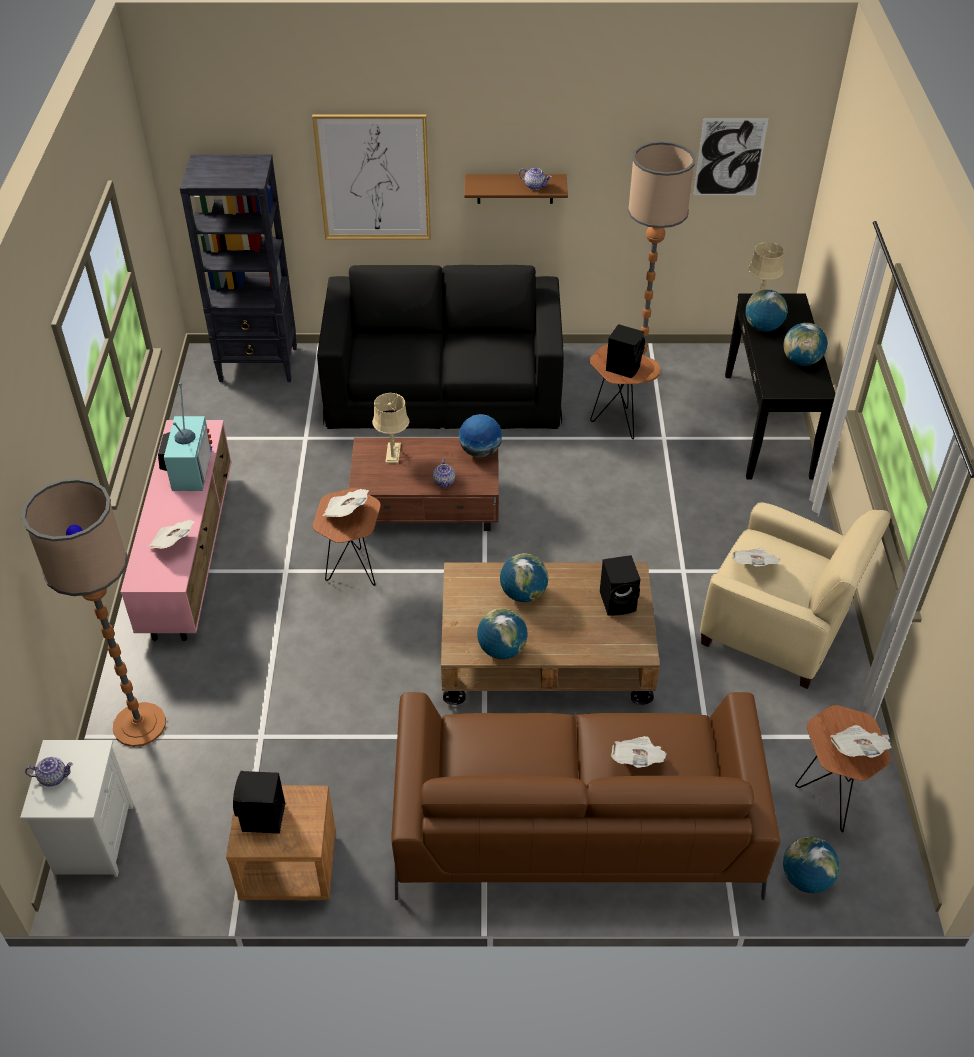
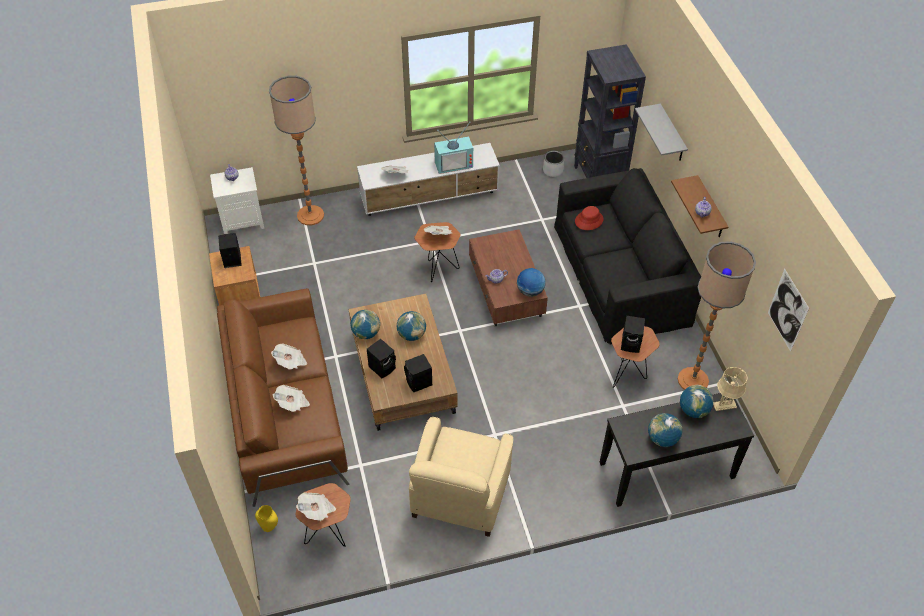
camera: 75 degrees right, 5 degrees up
(190, 553) = (430, 198): pink tv stand -> white tv stand
(212, 404) = (553, 170): none -> grey planter
(374, 178) = (672, 134): picture -> grey shelf
(381, 360) = (588, 220): none -> red hat
(393, 453) = (512, 250): beige table lamp -> none
(577, 639) = (383, 367): none -> black speaker
(753, 566) = (461, 444): newspaper -> newspaper (290, 362)
(806, 878) = (270, 527): globe -> yellow vase

